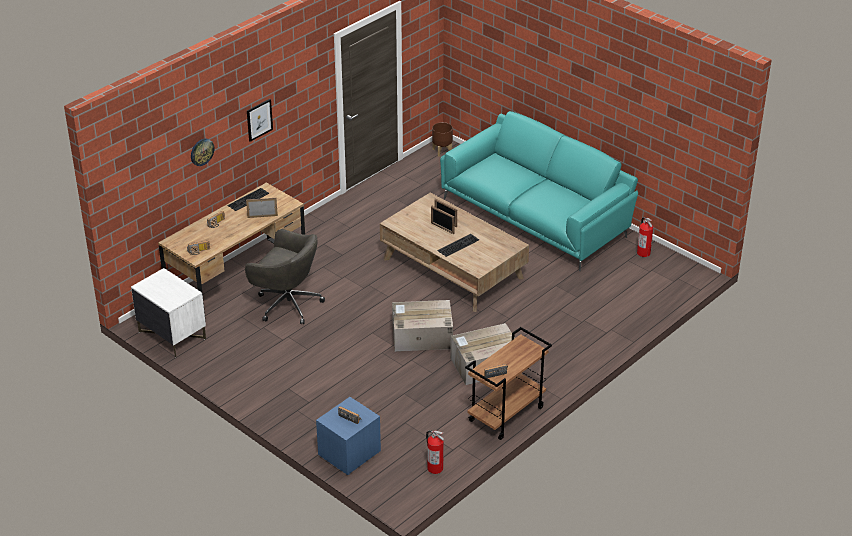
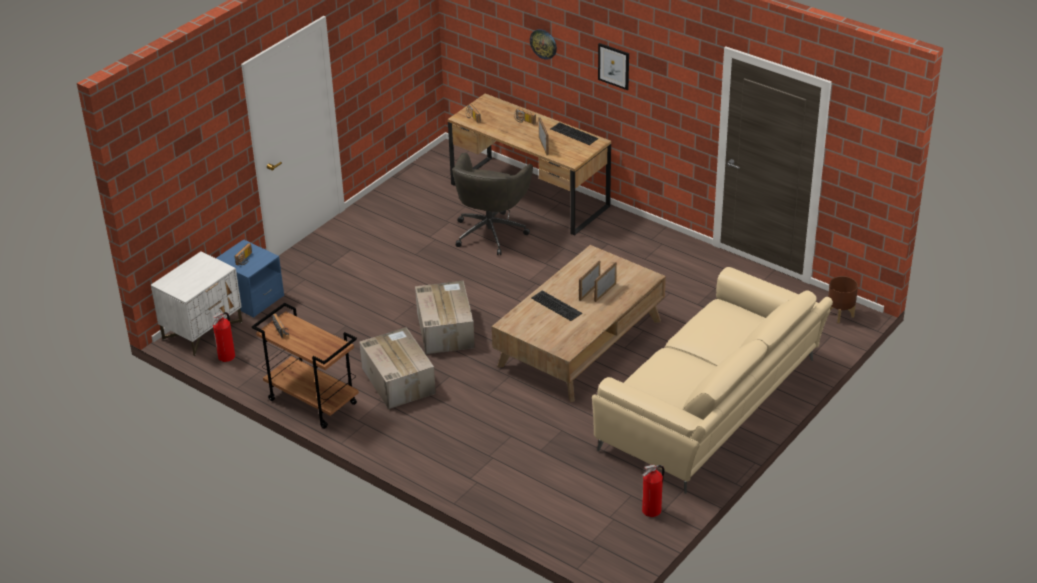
camera: 85 degrees right, 0 degrees up
(171, 335) = (429, 169): white nightstand -> white nightstand (202, 330)
(536, 216) = (712, 406): turquoise sofa -> beige sofa

